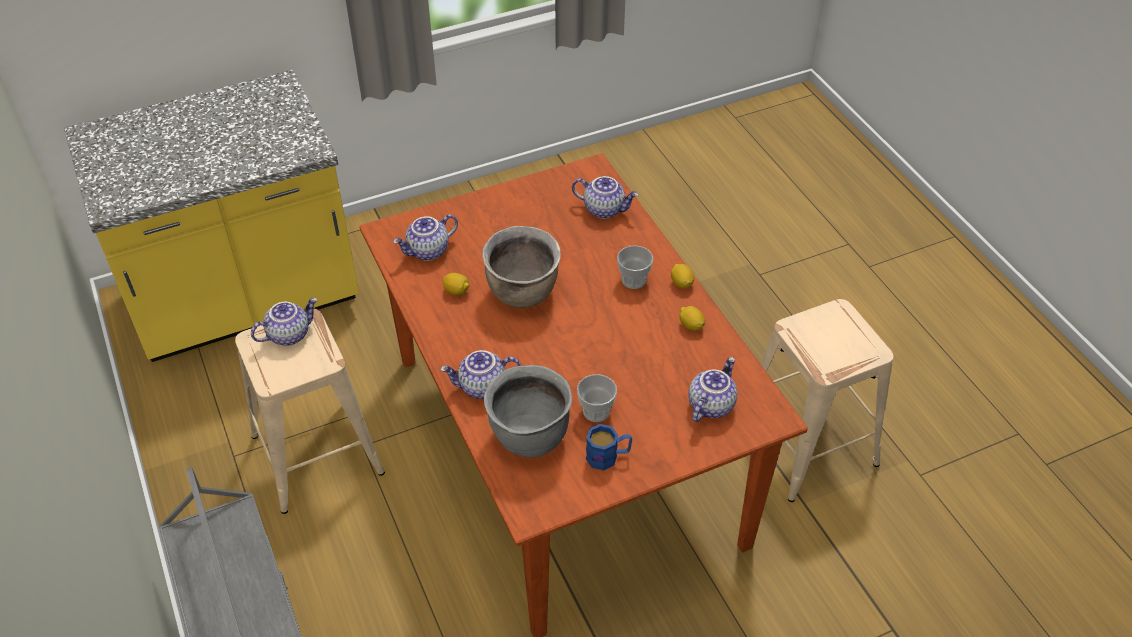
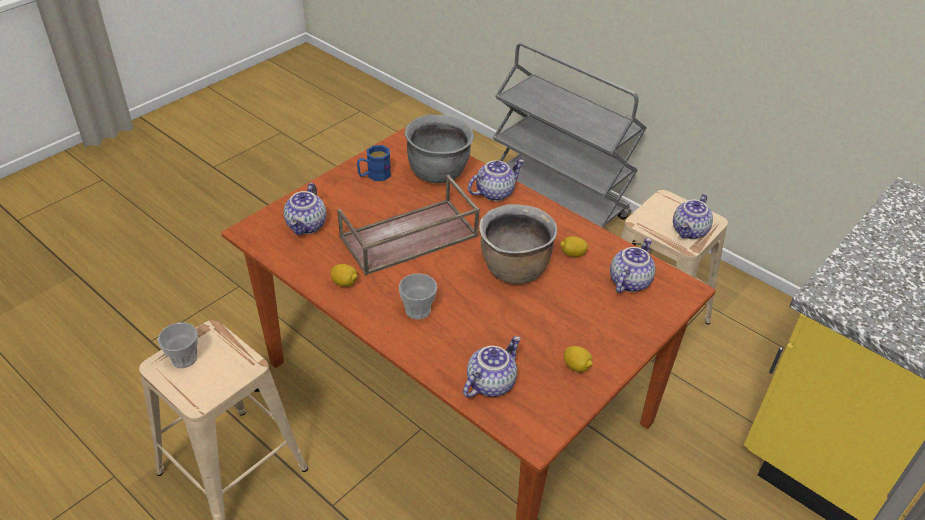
camera: 155 degrees right, 5 degrees down
(596, 411) = (397, 199): cup -> cup (184, 358)
(604, 209) = (490, 382): teapot -> teapot turned 135 degrees clockwise
(607, 357) = (408, 237): none -> brown tray
(681, 283) = (368, 320): lemon -> lemon (576, 366)

